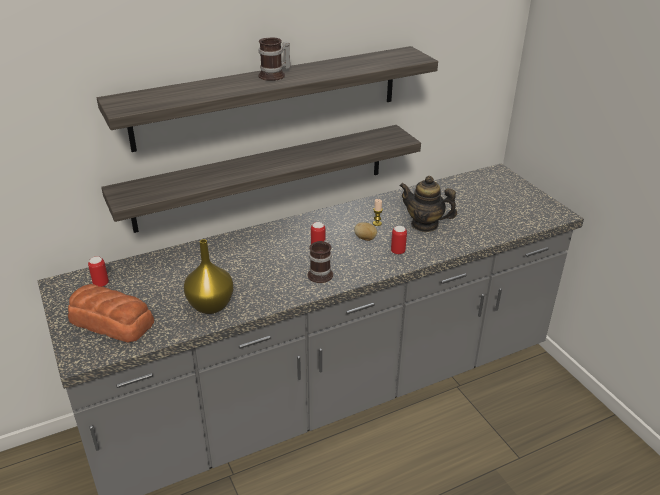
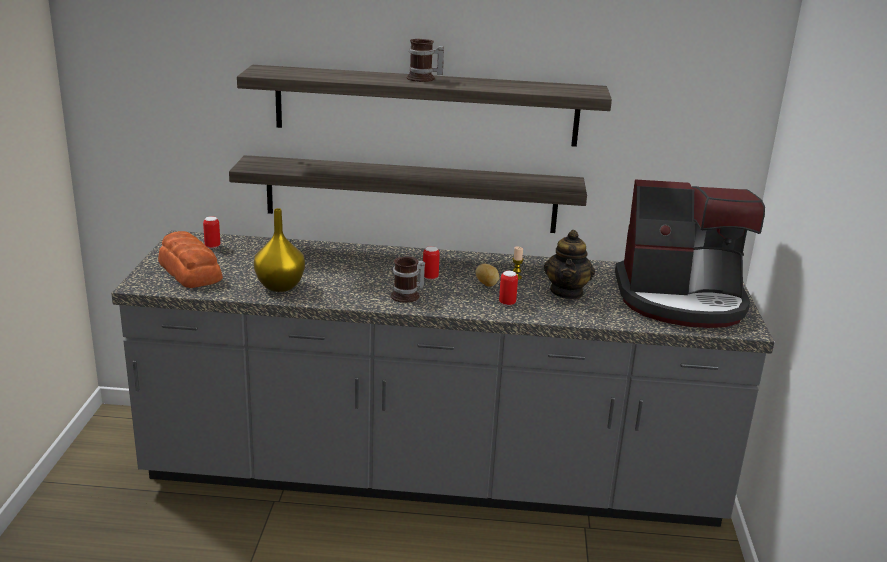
camera: 30 degrees right, 10 degrees down
(424, 224) = (567, 292): teapot -> teapot turned 135 degrees counterclockwise
(499, 203) = (681, 300): none -> coffee machine

